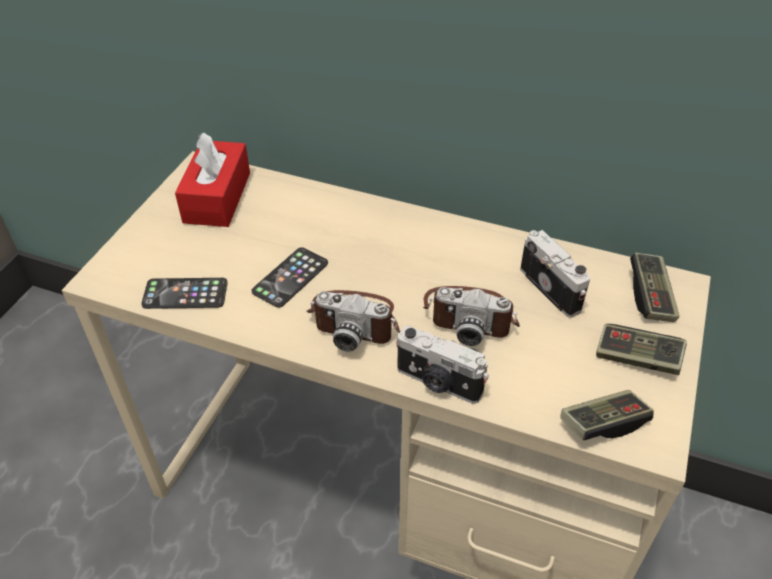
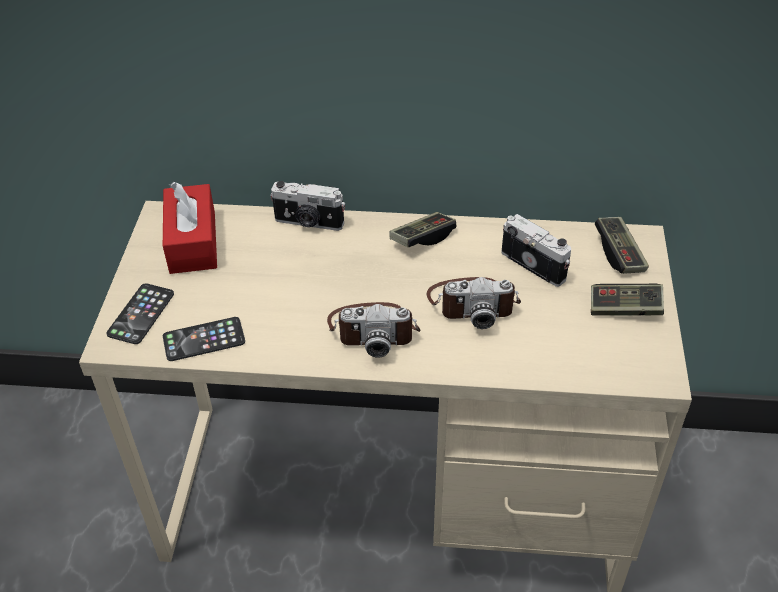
camera: 15 degrees left, 0 degrees up
(290, 277) = (297, 303): phone -> phone (141, 314)
(438, 383) = (466, 367): camera -> camera (308, 223)
(603, 423) = (614, 368): game controller -> game controller (422, 238)

